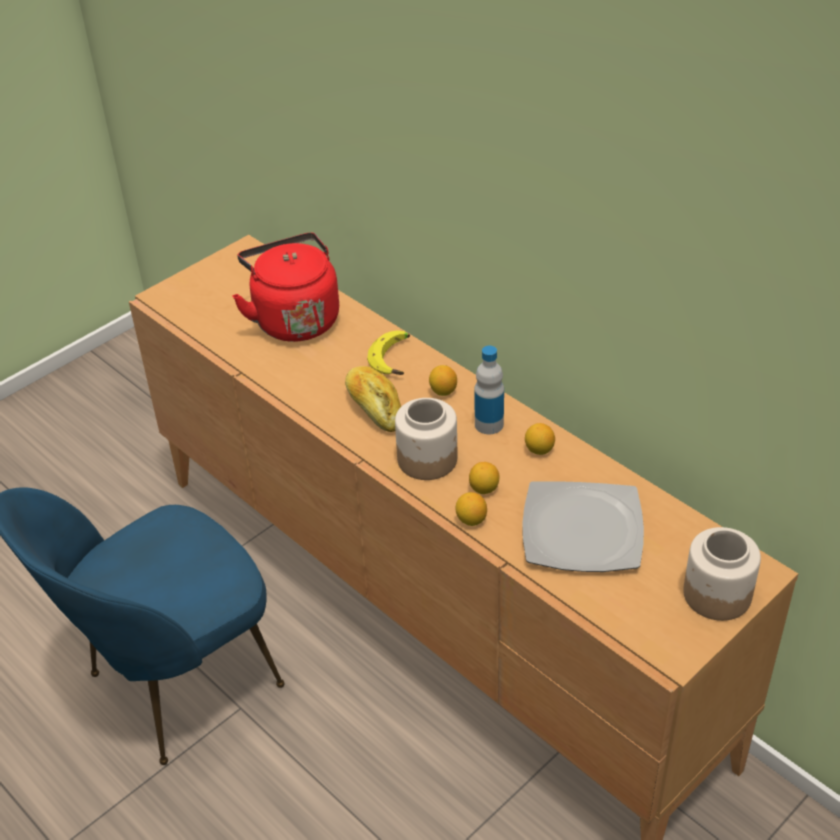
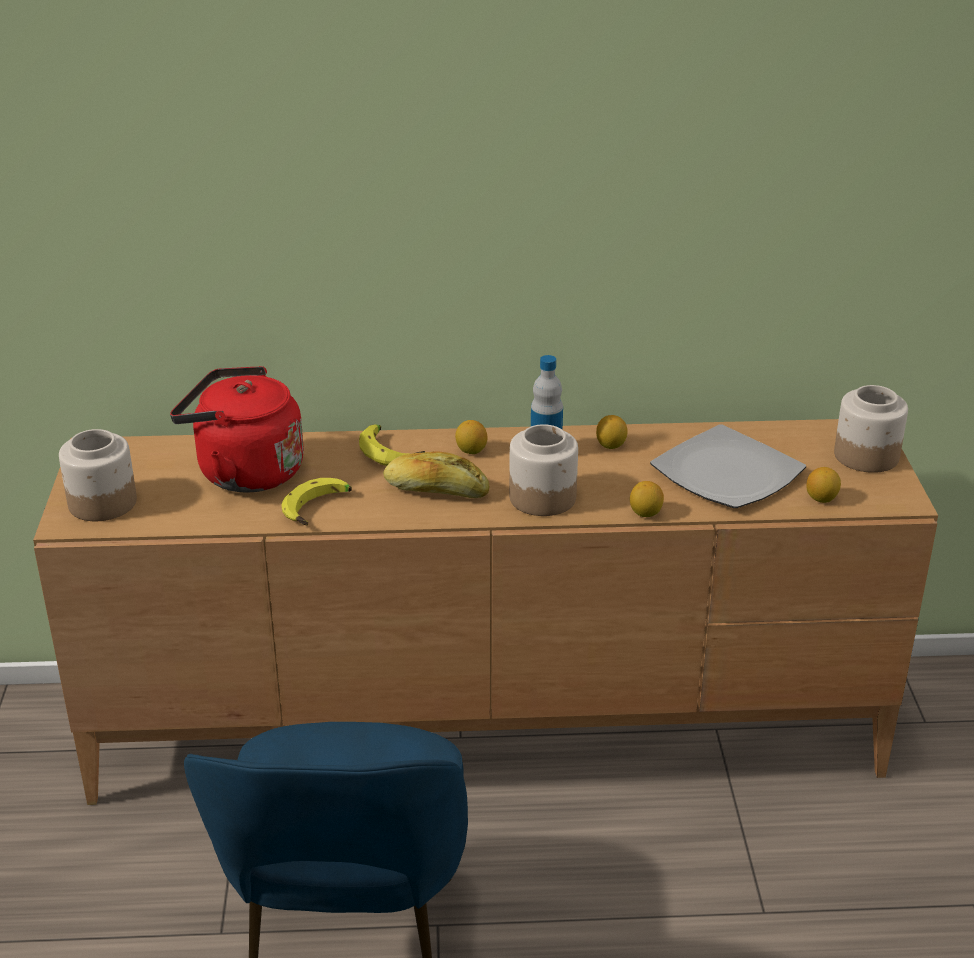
camera: 50 degrees left, 10 degrees down
(196, 292) = (102, 503): none -> jar
(291, 374) = (319, 509): none -> banana
(484, 489) = (618, 490): lemon -> lemon (821, 499)

